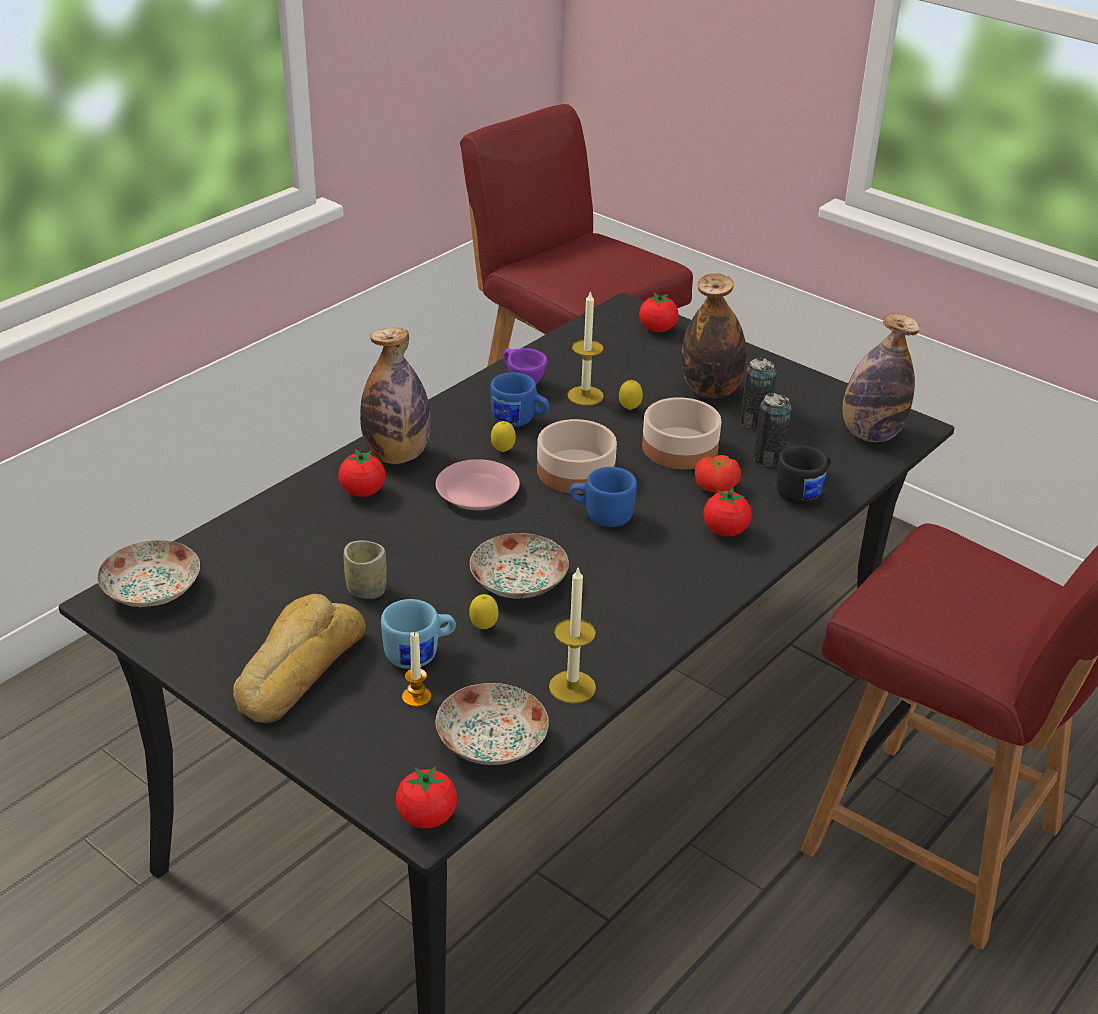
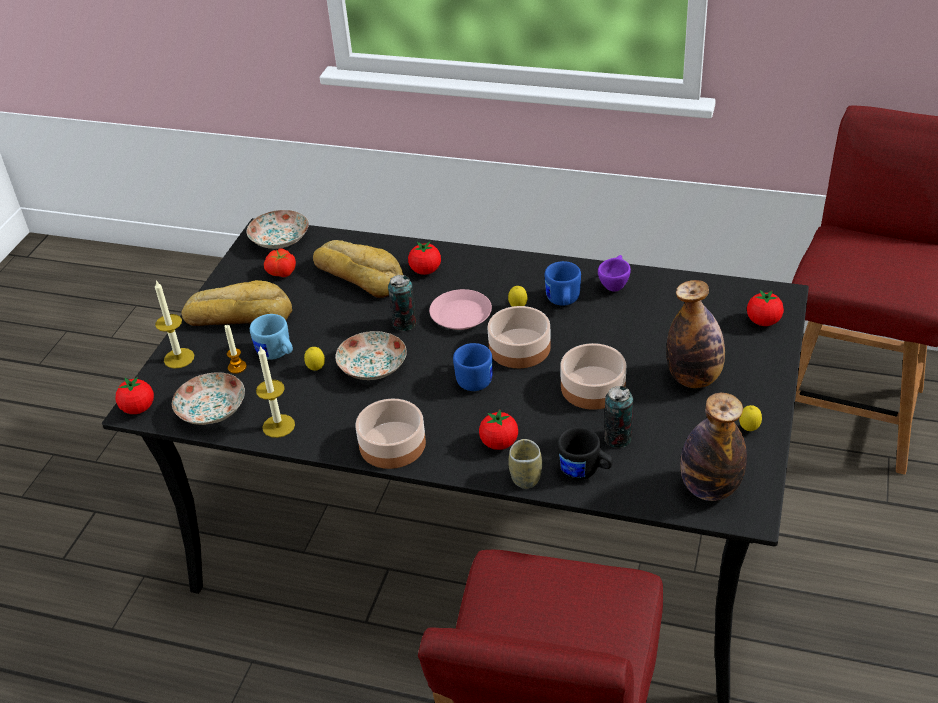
camera: 70 degrees right, 5 degrees up
(316, 543) = (360, 275): none -> bread
(366, 590) = (326, 311): cup -> cup (526, 478)
(397, 455) = (477, 268): bottle -> none
(585, 396) = (625, 319): candle -> candle (179, 358)
(629, 409) = (626, 346): lemon -> lemon (749, 429)
(675, 603) = (393, 444): none -> bowl
(716, 487) = (554, 422): tomato -> tomato (281, 272)
(755, 422) = (666, 416): can -> can (404, 323)

